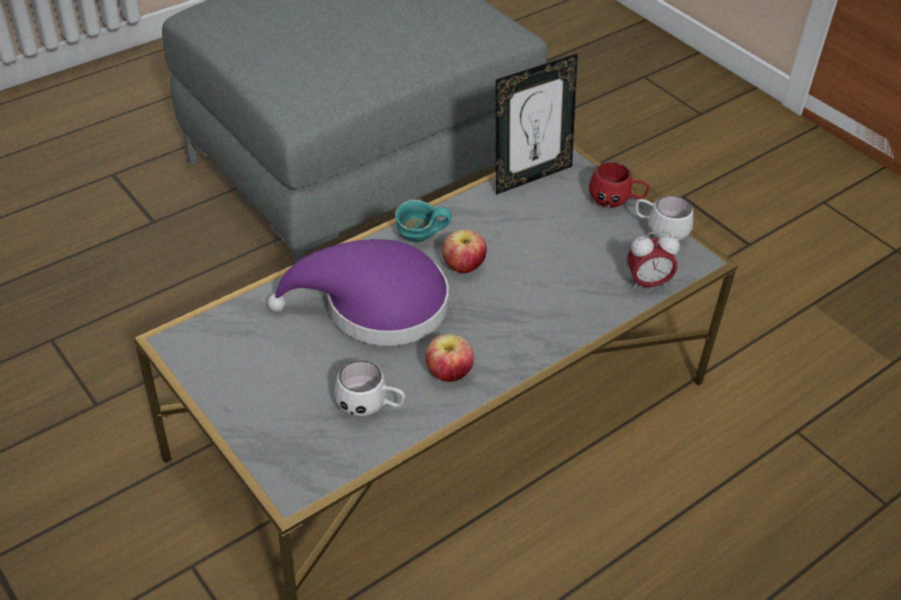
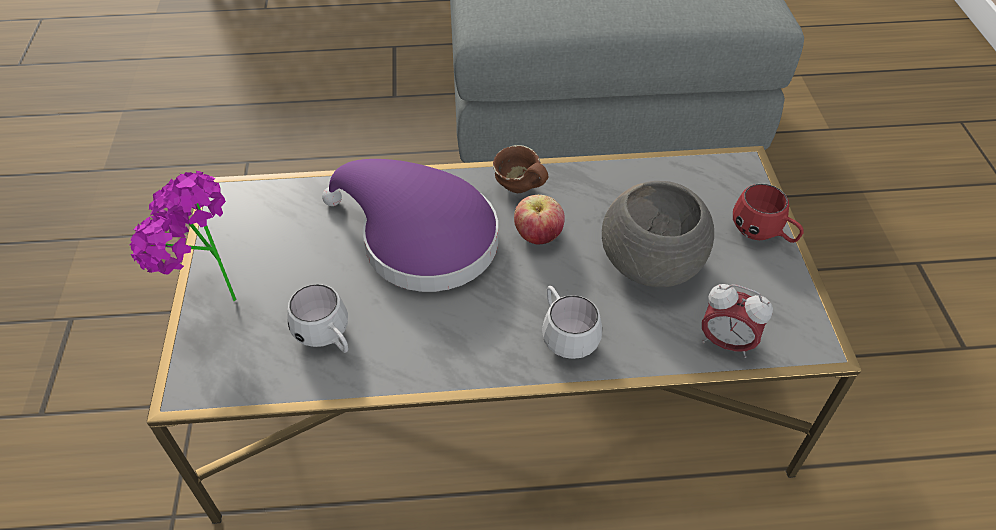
camera: 35 degrees right, 5 degrees up
(250, 425) = (212, 303): none -> potted plant
(419, 240) = (518, 191): turquoise mug -> brown mug
(448, 374) = (429, 341): apple -> none
(530, 176) = (687, 170): picture frame -> none
(558, 252) = (651, 263): none -> grey bowl
(659, 232) = (788, 289): white mug -> white mug (565, 335)

